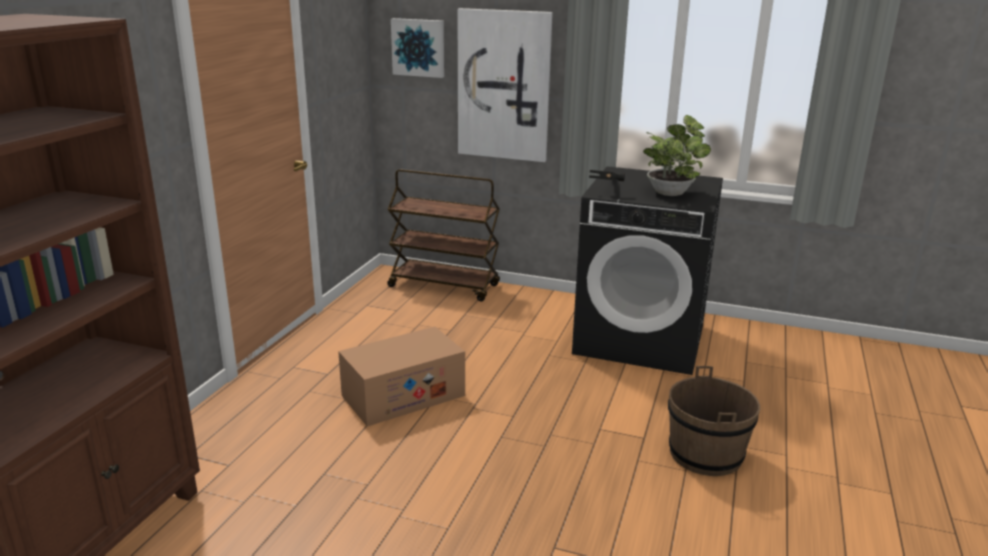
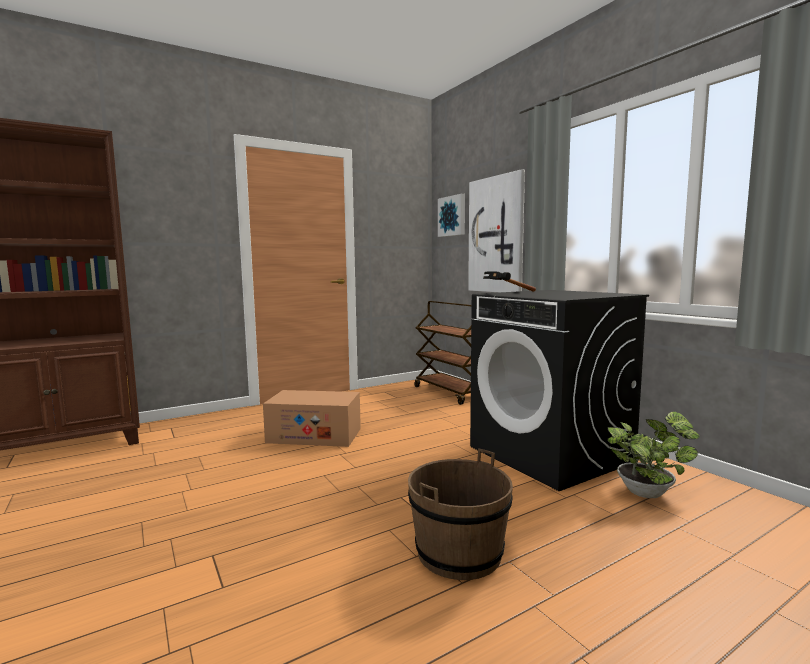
camera: 40 degrees right, 15 degrees down
(670, 192) = (559, 295): potted plant -> potted plant (648, 492)

